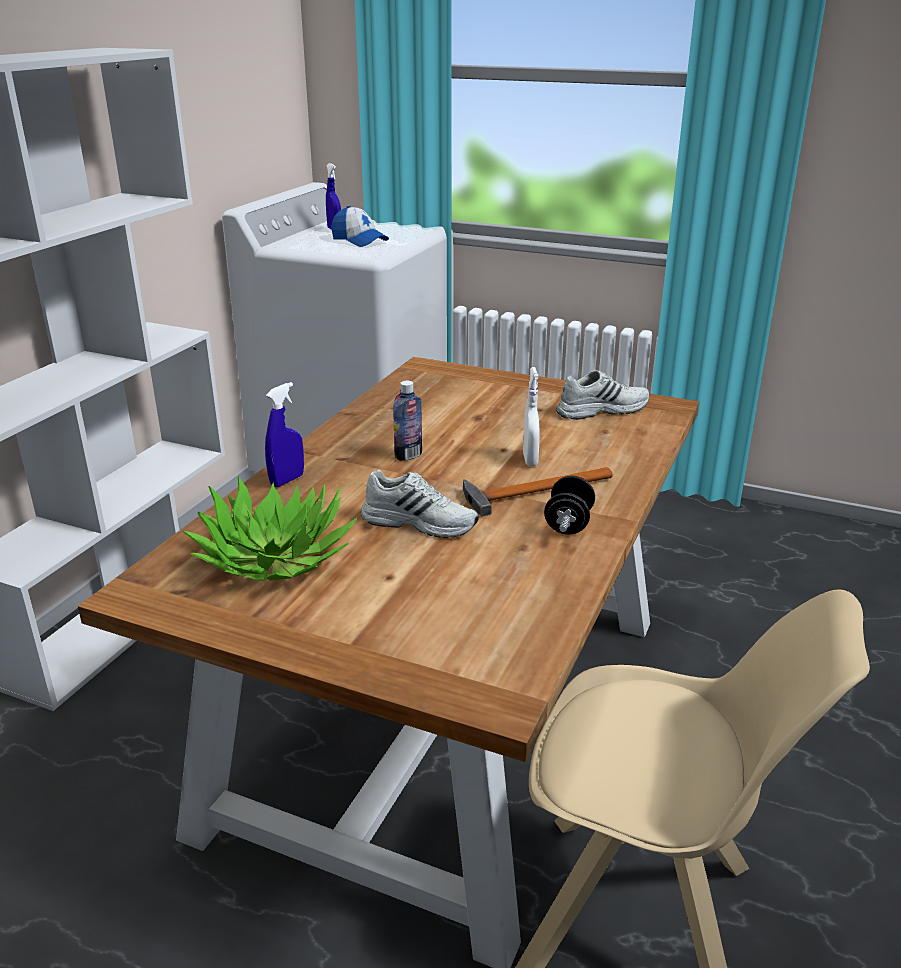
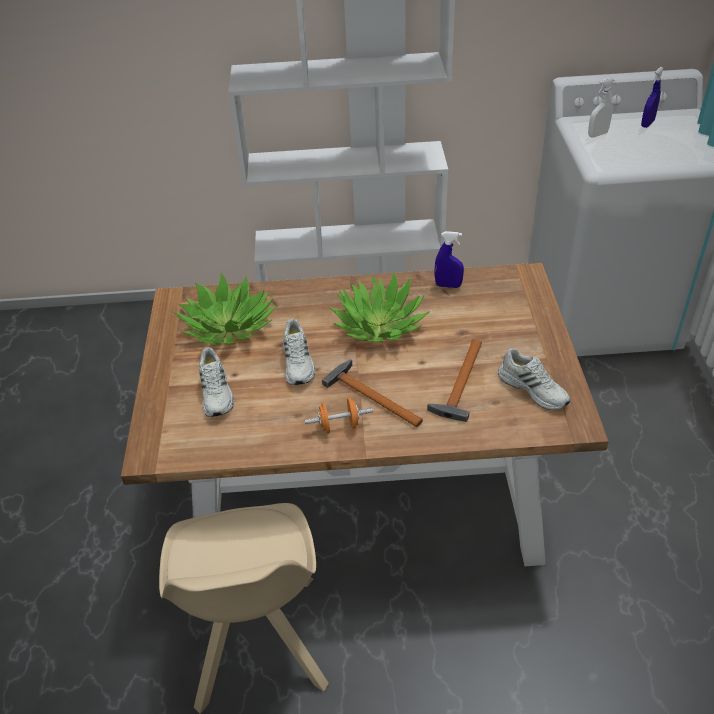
camera: 65 degrees right, 15 degrees up
(287, 480) = (311, 293): blue spray bottle -> blue spray bottle (448, 285)
(359, 241) = (633, 146): cap -> none
(408, 455) = (379, 324): bottle -> potted plant
(414, 601) = (217, 392): none -> white shoe
(530, 460) = (416, 380): white spray bottle -> white spray bottle (597, 134)
(560, 440) = (460, 384): none -> hammer
(568, 524) = (339, 426): black dumbbell -> orange dumbbell

